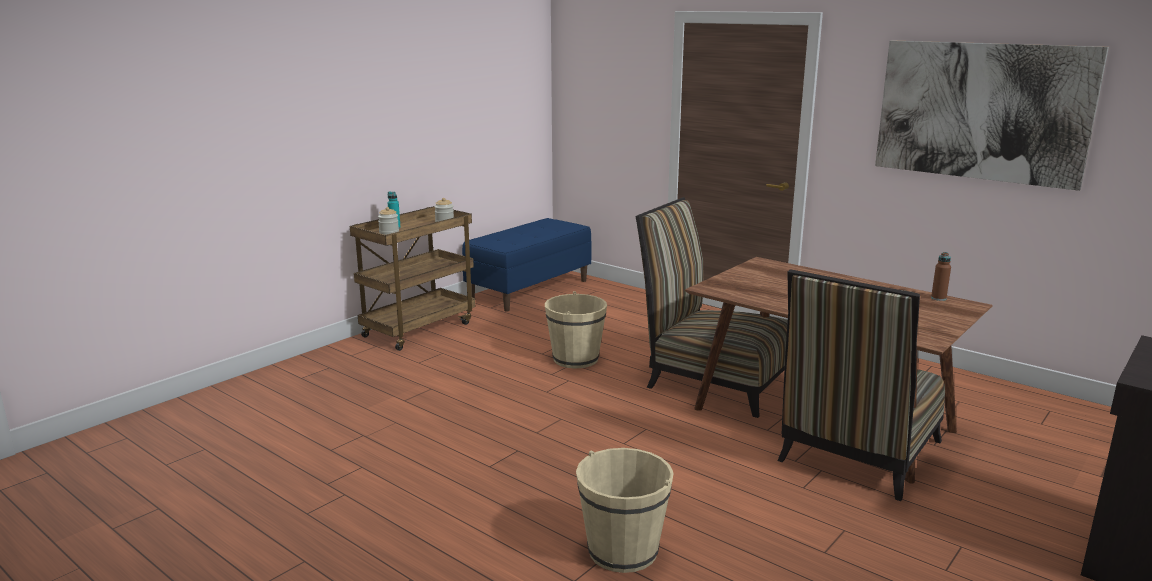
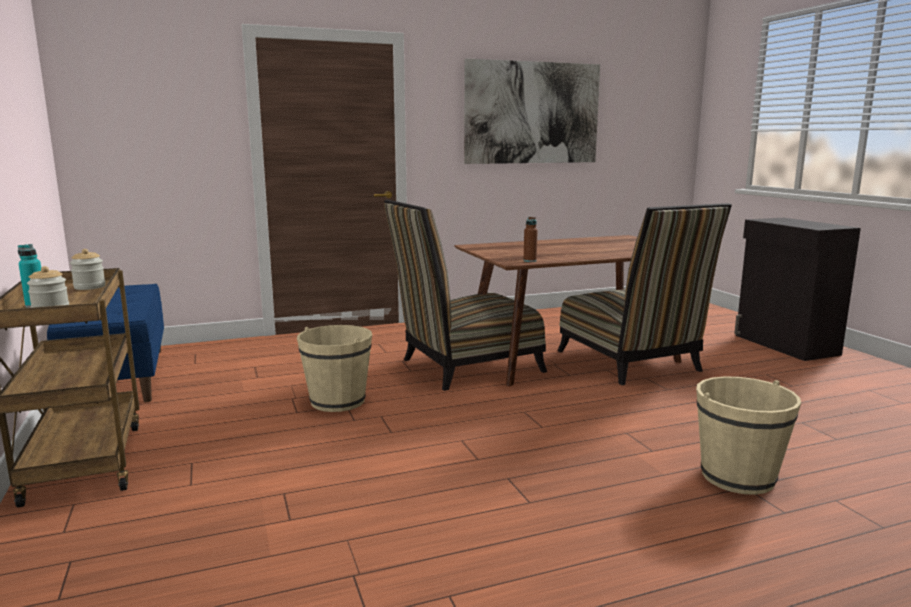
camera: 60 degrees left, 5 degrees down
(938, 298) = (606, 238): brown bottle -> brown bottle (530, 261)

